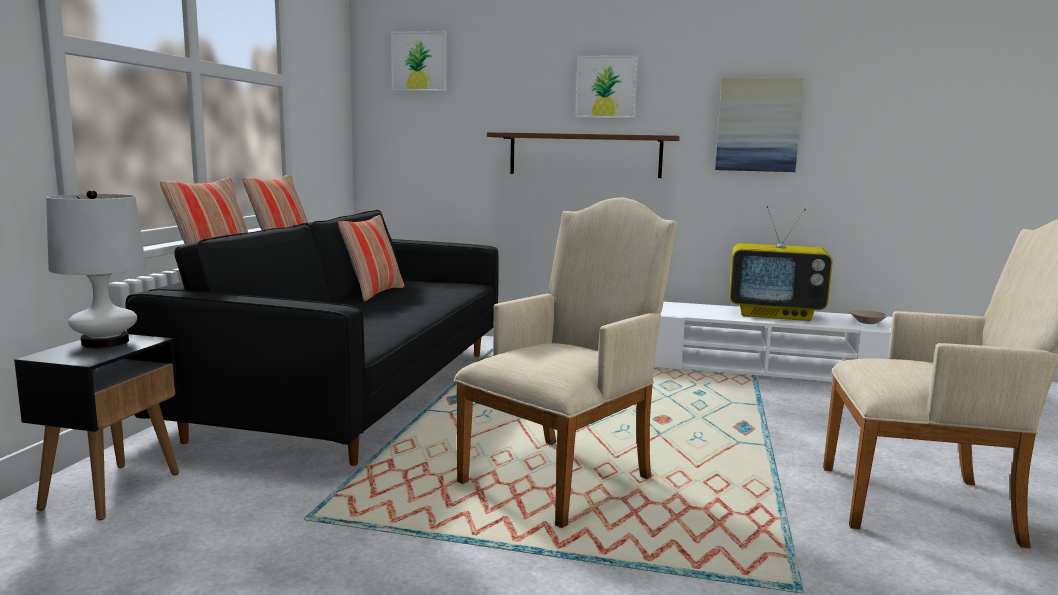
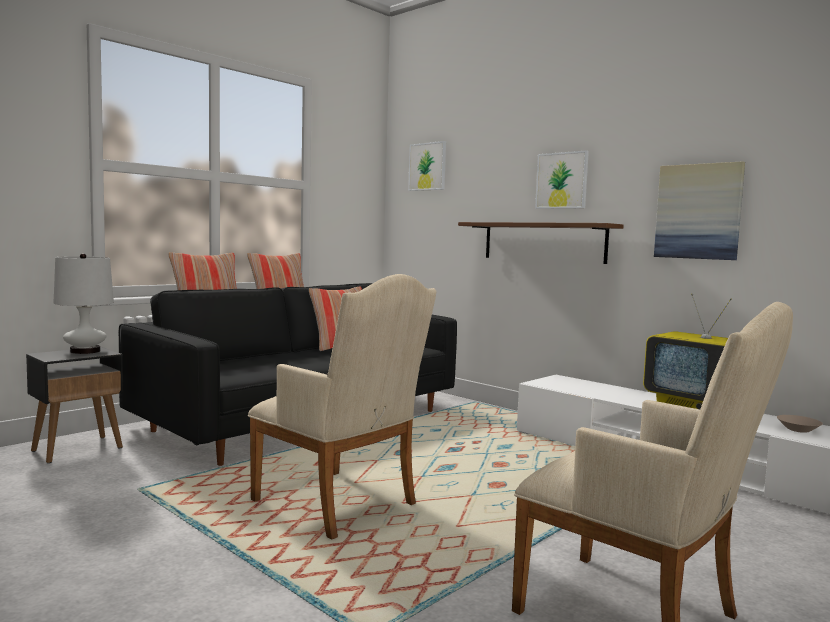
camera: 30 degrees right, 5 degrees down
(564, 477) = (340, 506): beige armchair -> beige armchair turned 60 degrees clockwise

